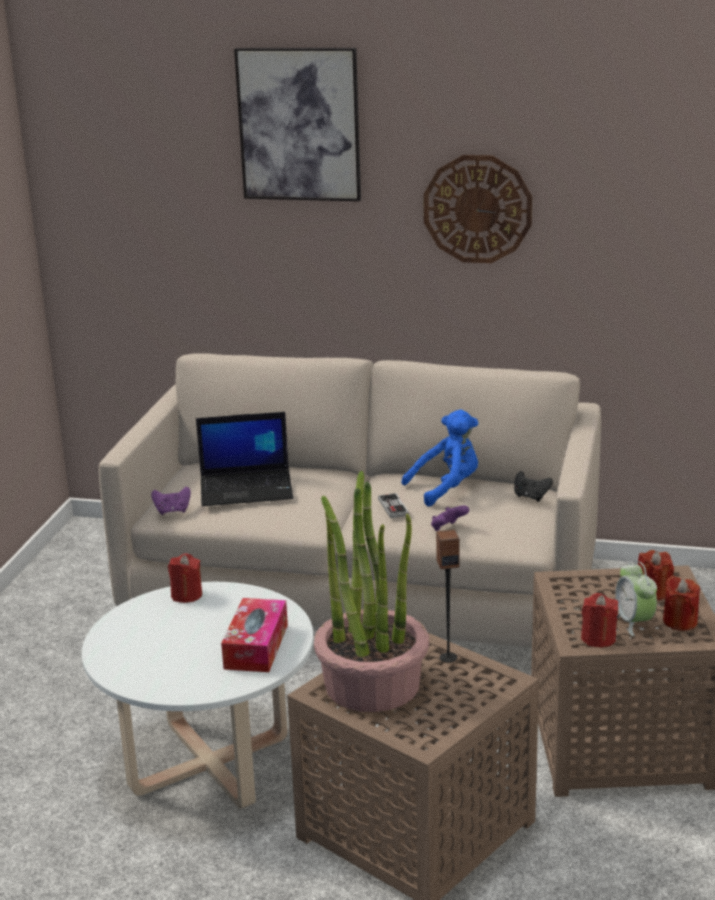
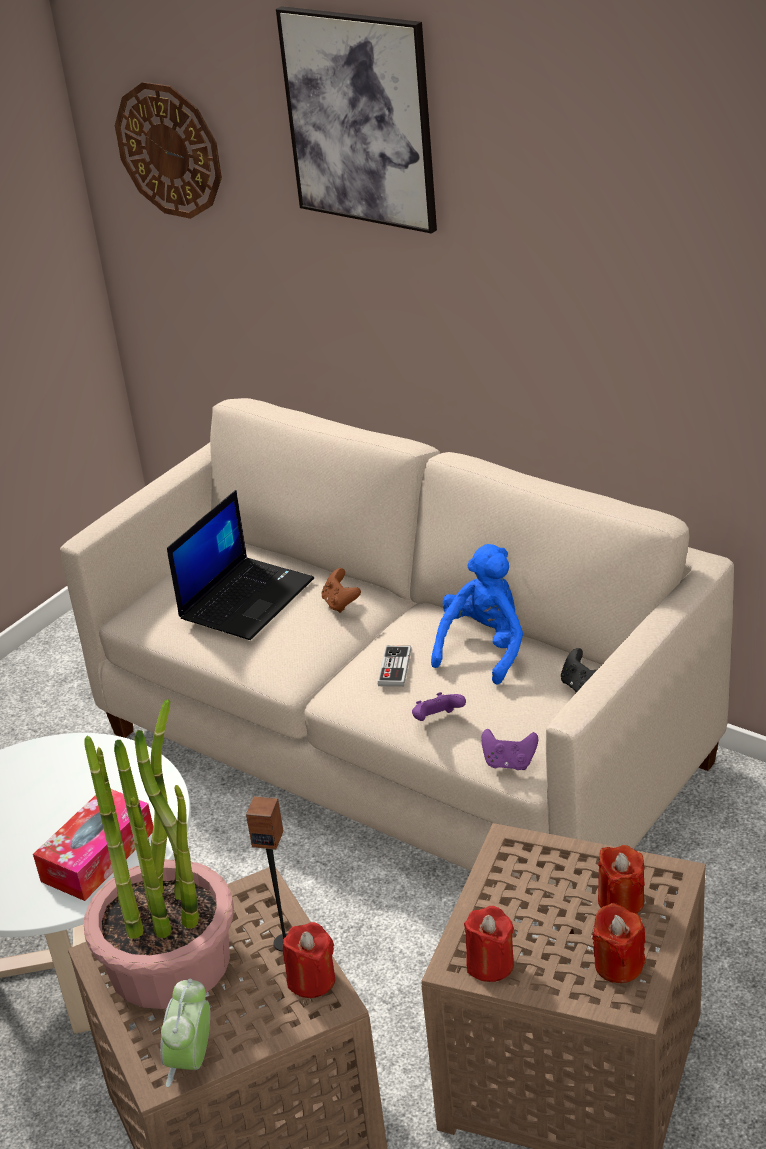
camera: 25 degrees right, 10 degrees up
(172, 511) = (147, 615): purple game controller -> purple game controller (509, 763)
(186, 595) = (80, 752): red candle -> red candle (312, 980)
(247, 488) = (246, 598): laptop -> laptop turned 75 degrees counterclockwise
(322, 481) = (340, 603): none -> brown game controller
(446, 488) = (484, 648): blue plush toy -> blue plush toy turned 60 degrees counterclockwise
(477, 209) = (580, 266): wall clock -> wall clock (169, 150)
(634, 622) = (557, 949): alarm clock -> alarm clock (192, 1060)

